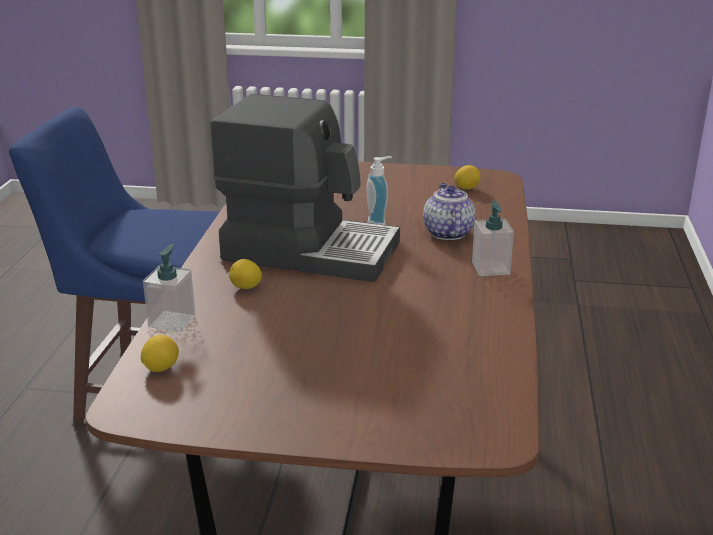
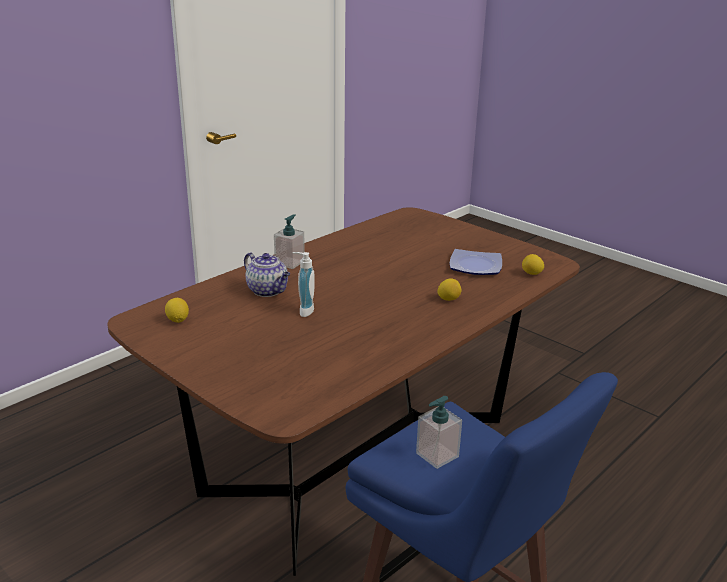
camera: 145 degrees left, 0 degrees up
(172, 321) = (511, 294): soap dispenser -> soap dispenser (437, 455)
(258, 351) = (474, 265): none -> plate
(310, 250) = (377, 310): coffee machine -> none
(447, 232) = (268, 291): teapot -> teapot turned 75 degrees counterclockwise

